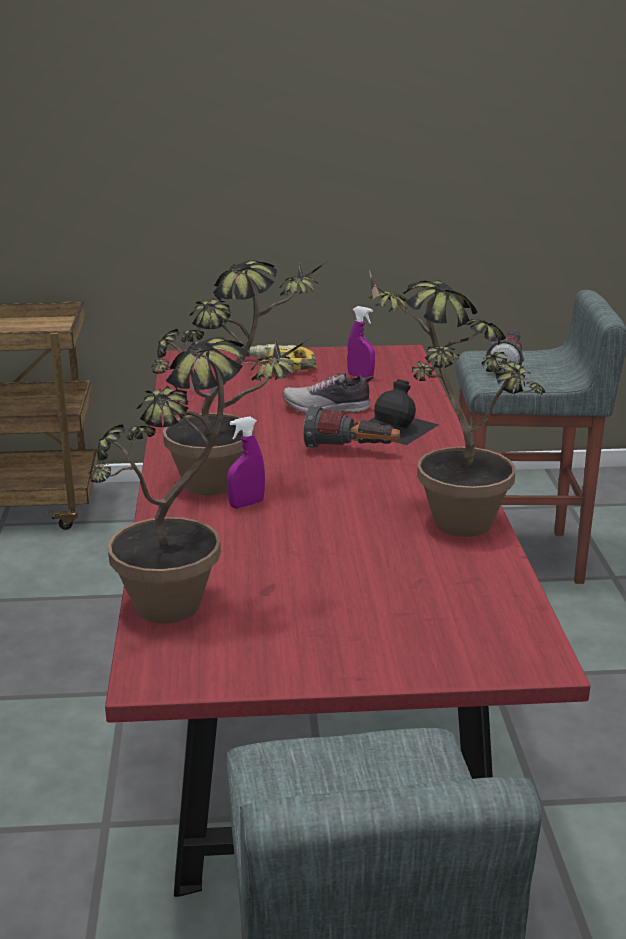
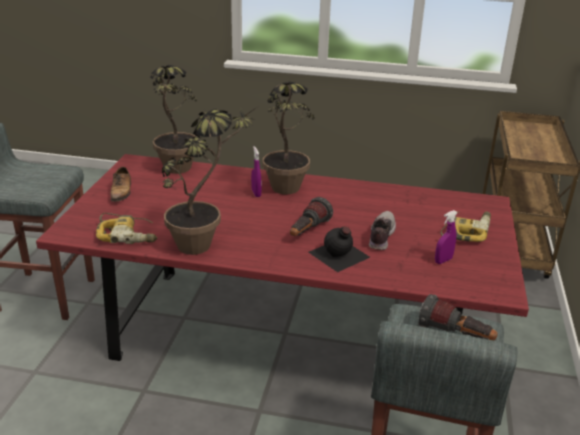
camera: 105 degrees right, 5 degrees up
(326, 644) = (121, 192): none -> shoe
(482, 588) = (128, 235): none -> power drill

